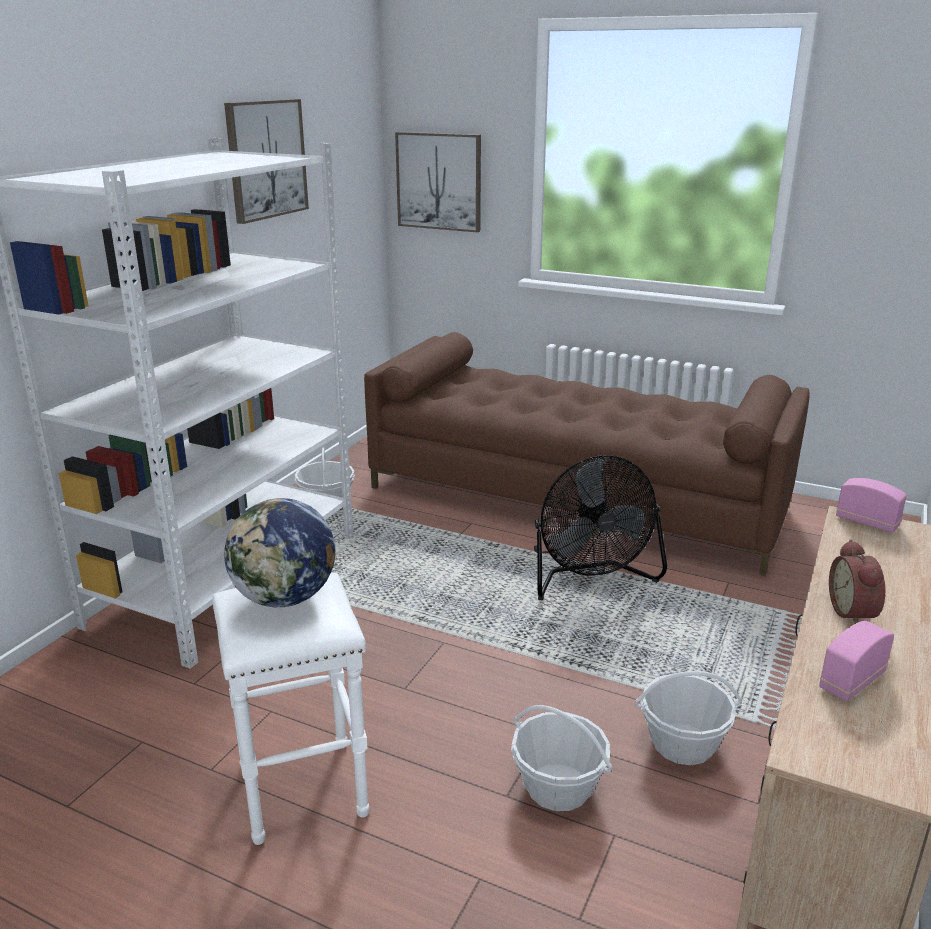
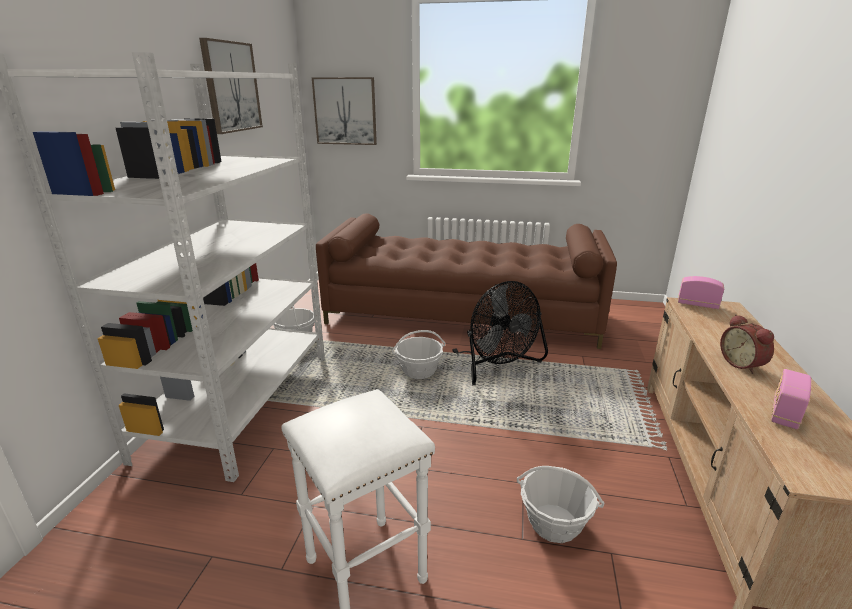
camera: 15 degrees left, 0 degrees up
(285, 598) = (355, 419): globe -> none
(682, 744) = (616, 471): basket -> basket (419, 371)

